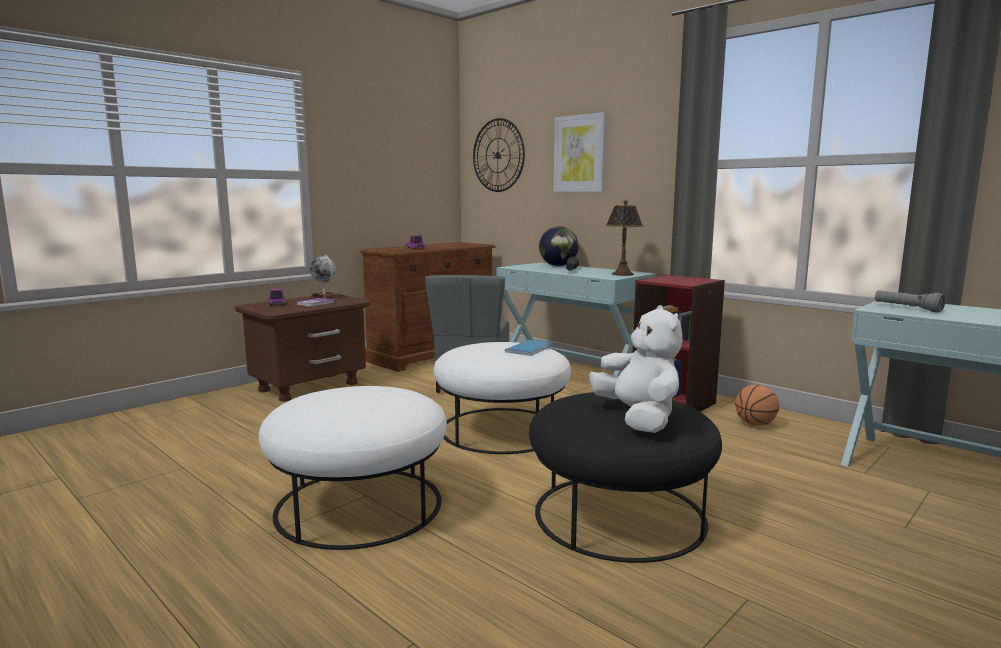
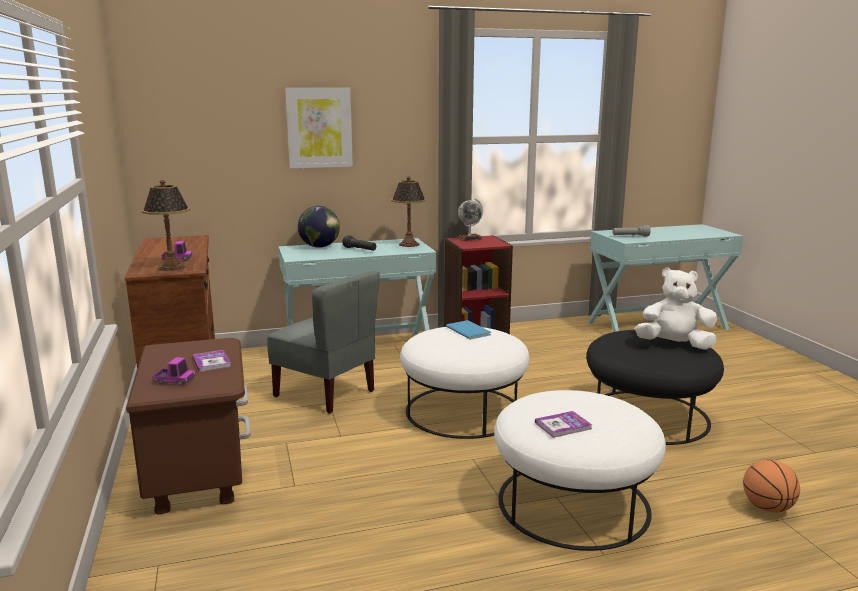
camera: 60 degrees left, 5 degrees up
(322, 401) = (563, 426): none -> book
(324, 296) = (167, 352): globe -> globe (469, 238)
(392, 249) = (172, 267): none -> table lamp
(498, 155) = (194, 126): wall clock -> none
(755, 424) = (540, 337): basketball -> basketball (767, 508)

